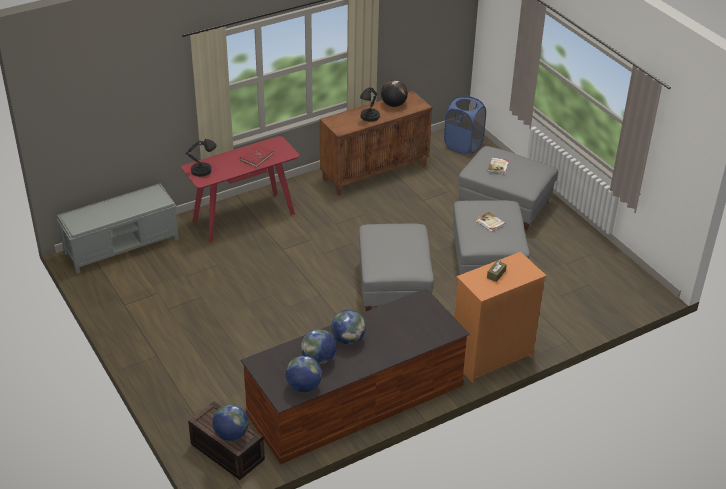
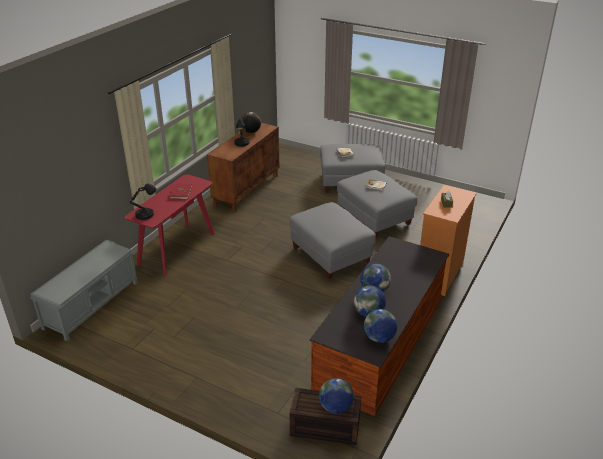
camera: 30 degrees left, 5 degrees down
(463, 145) = (289, 157): blue laundry basket -> none

